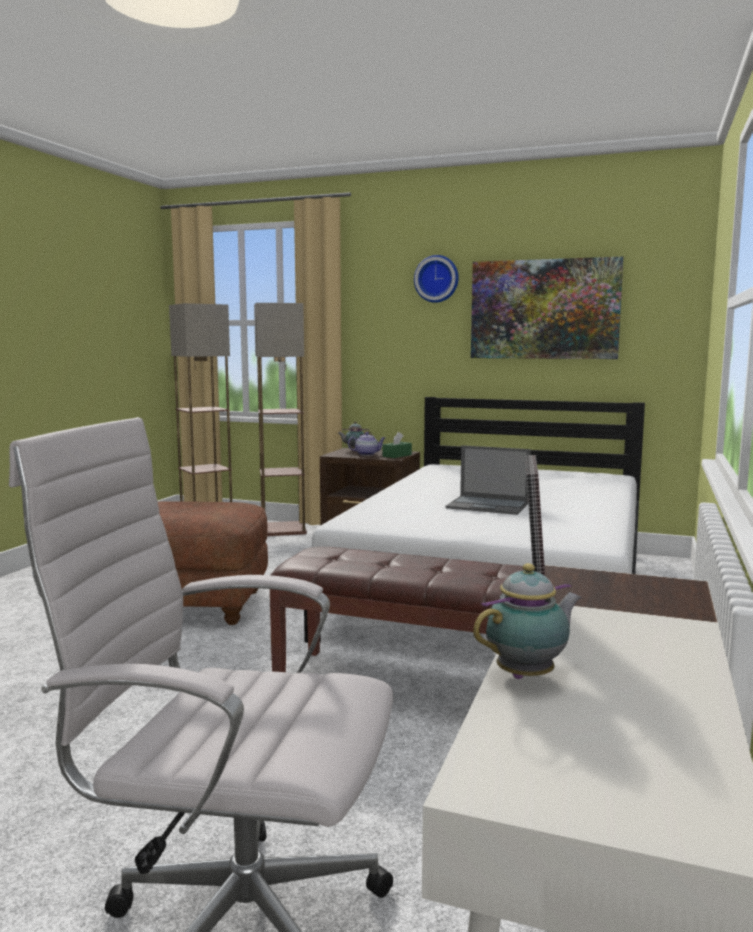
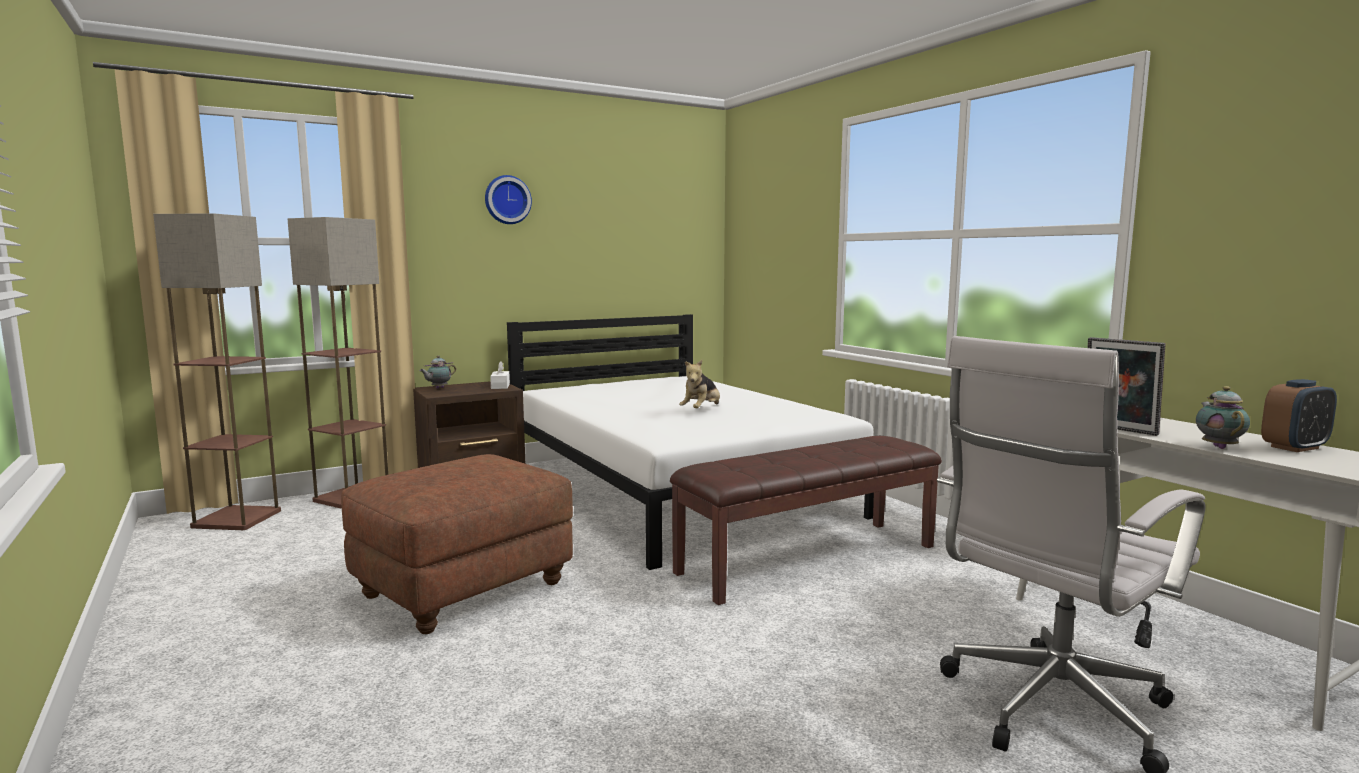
camera: 50 degrees left, 0 degrees up
(367, 454) = (468, 389): teapot -> none
(397, 455) = (500, 386): green tissue box -> white tissue box
(489, 505) = (701, 410): laptop -> plush toy
(544, 309) = (608, 234): picture -> none
(654, 732) = (1294, 447): none -> alarm clock

